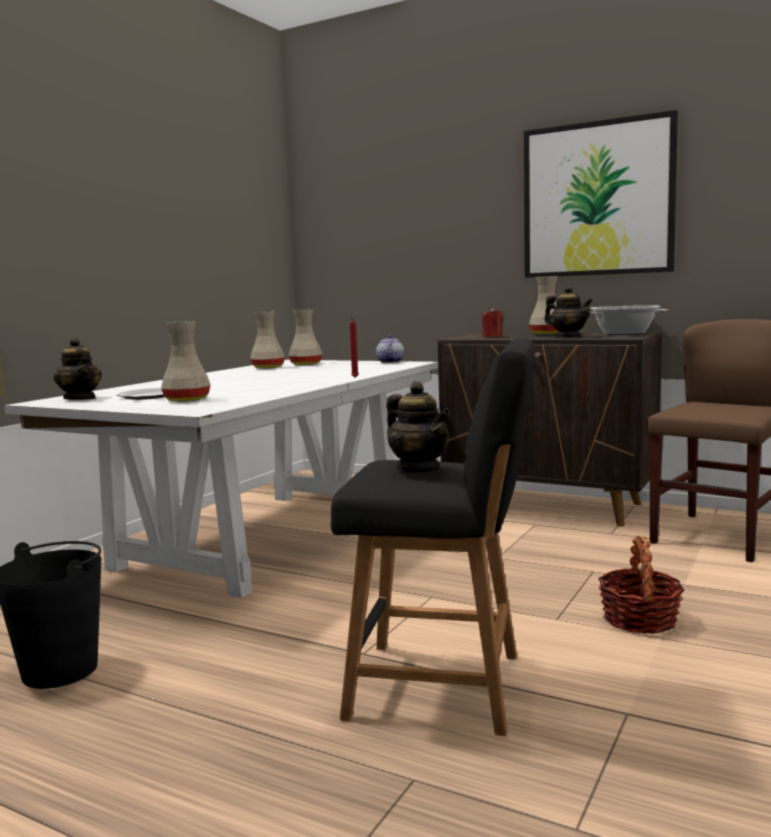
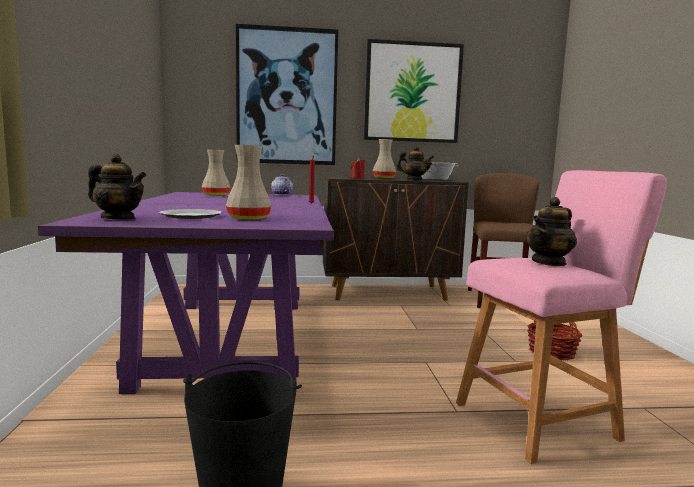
camera: 35 degrees left, 0 degrees up
(266, 537) = (229, 339): white dining table -> purple dining table
(268, 367) = (192, 196): beige vase -> none
(419, 469) = (549, 262): teapot -> teapot turned 120 degrees clockwise
(424, 228) = (287, 97): none -> picture
(445, 686) = (541, 419): black stool -> pink stool

